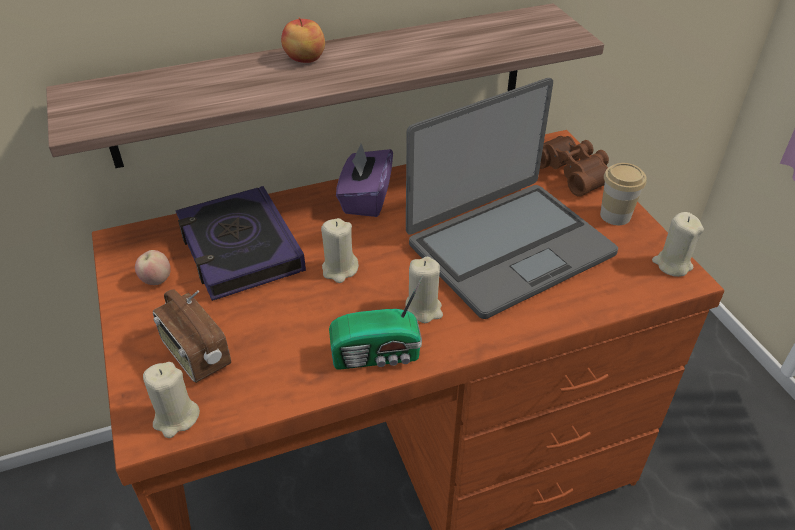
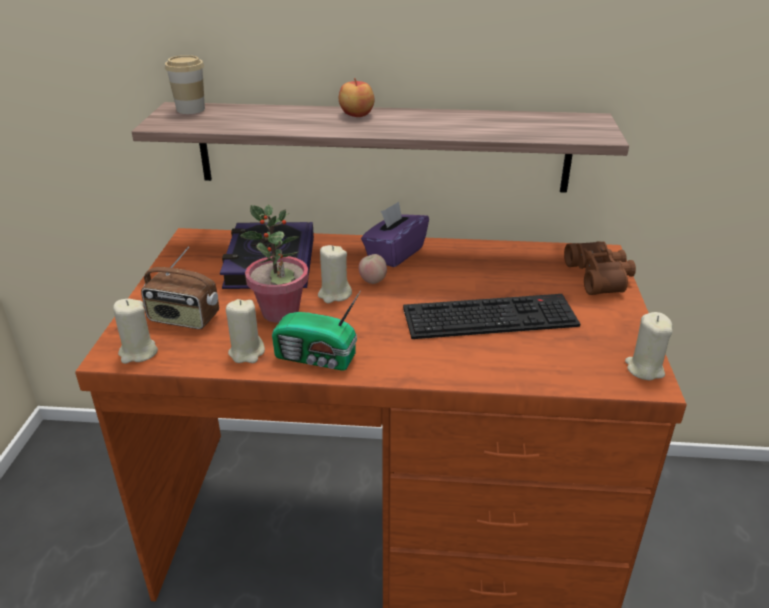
camera: 25 degrees right, 10 degrees down
(157, 280) = (196, 267): apple -> apple (373, 281)
(195, 355) = (183, 319): radio -> radio turned 60 degrees counterclockwise
(299, 311) = (280, 312): none -> potted plant
(424, 309) = (380, 338): beige candle -> beige candle (247, 352)
(508, 247) = (491, 316): laptop -> keyboard
(615, 215) = (615, 318): cup -> cup (190, 109)

